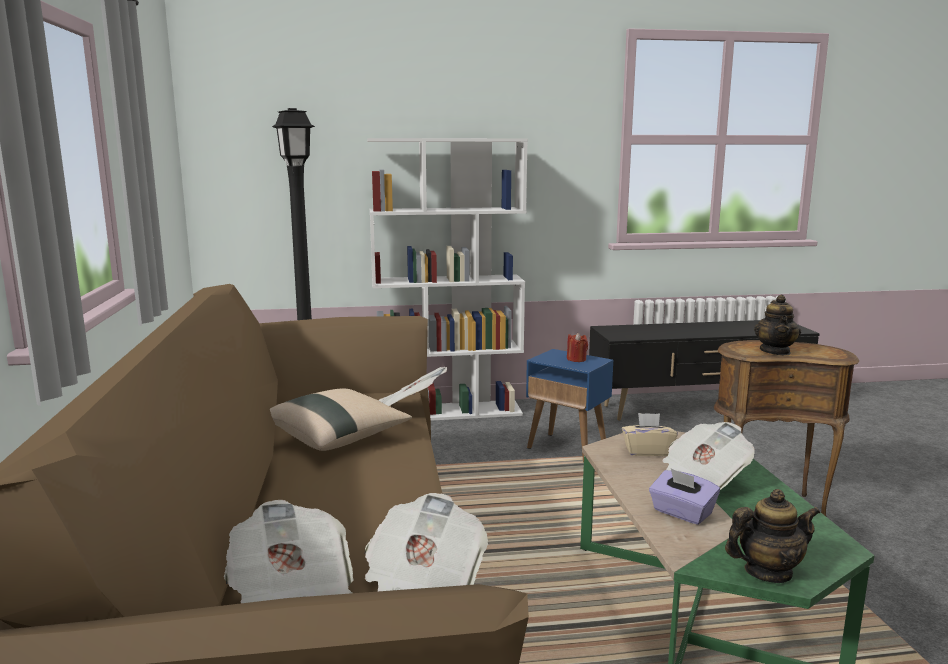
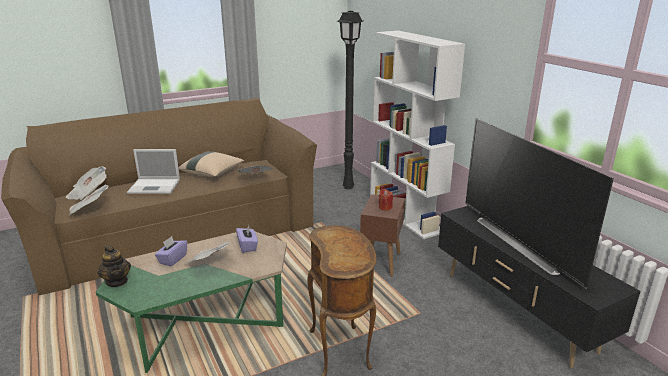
camera: 70 degrees right, 10 degrees up
(358, 493) = (155, 186): none -> laptop
(568, 448) = (381, 262): blue side table -> brown side table
(647, 451) = (247, 246): beige tissue box -> purple tissue box
(693, 329) = (522, 242): none -> television
(775, 351) = (332, 243): teapot -> none

